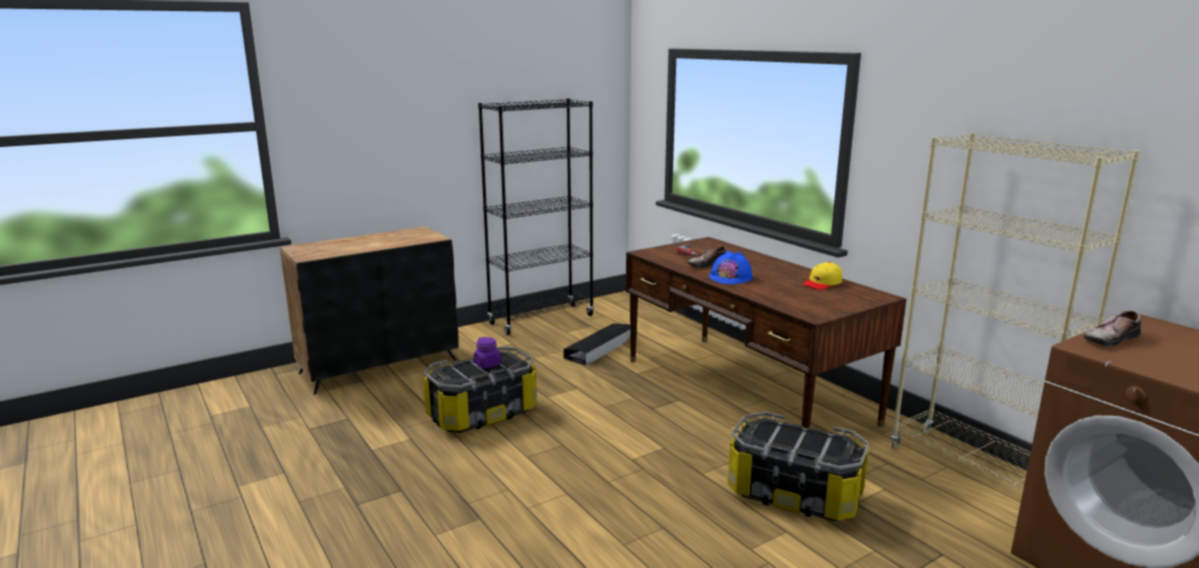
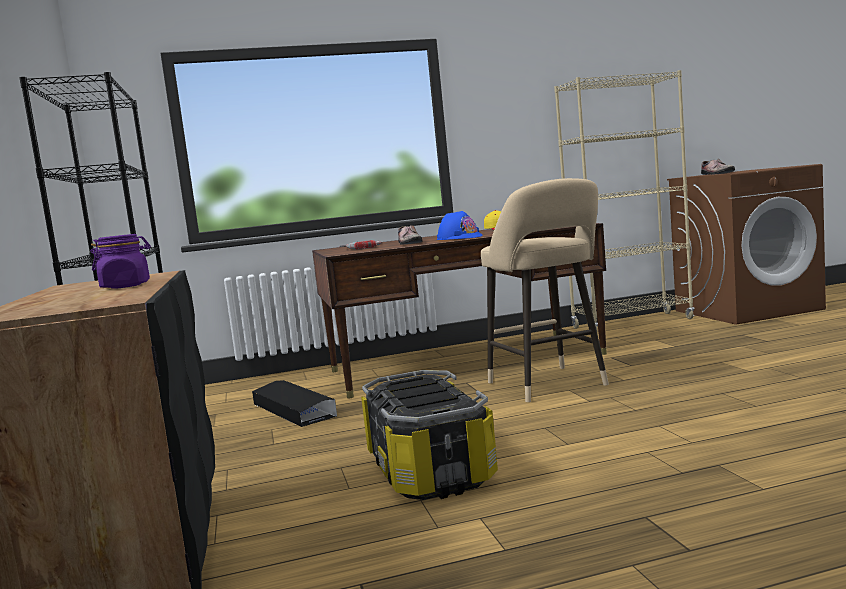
camera: 70 degrees left, 10 degrees down
(487, 364) = (416, 391): purple jar -> purple jar (126, 286)
(676, 438) = (550, 385): none -> beige stool
(794, 495) = (664, 358): storage box -> none

